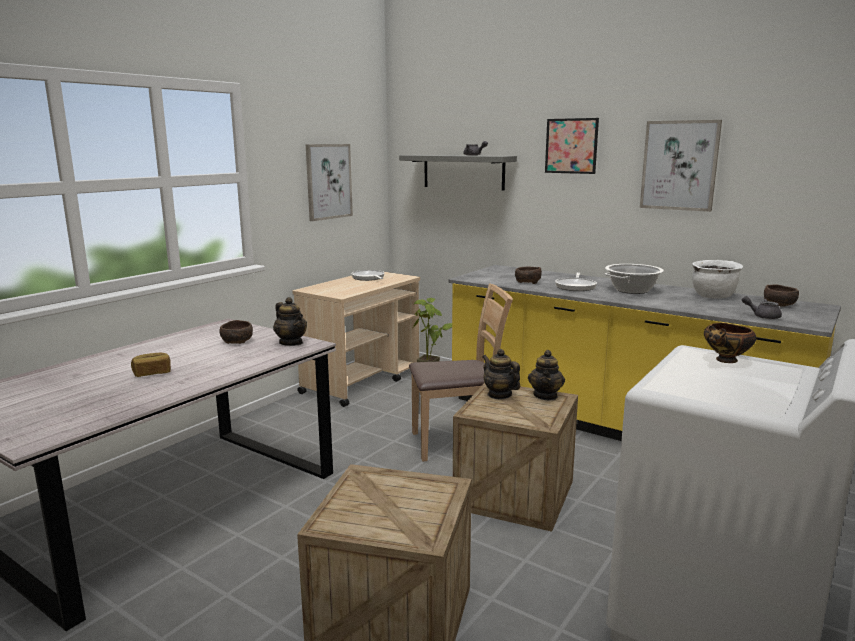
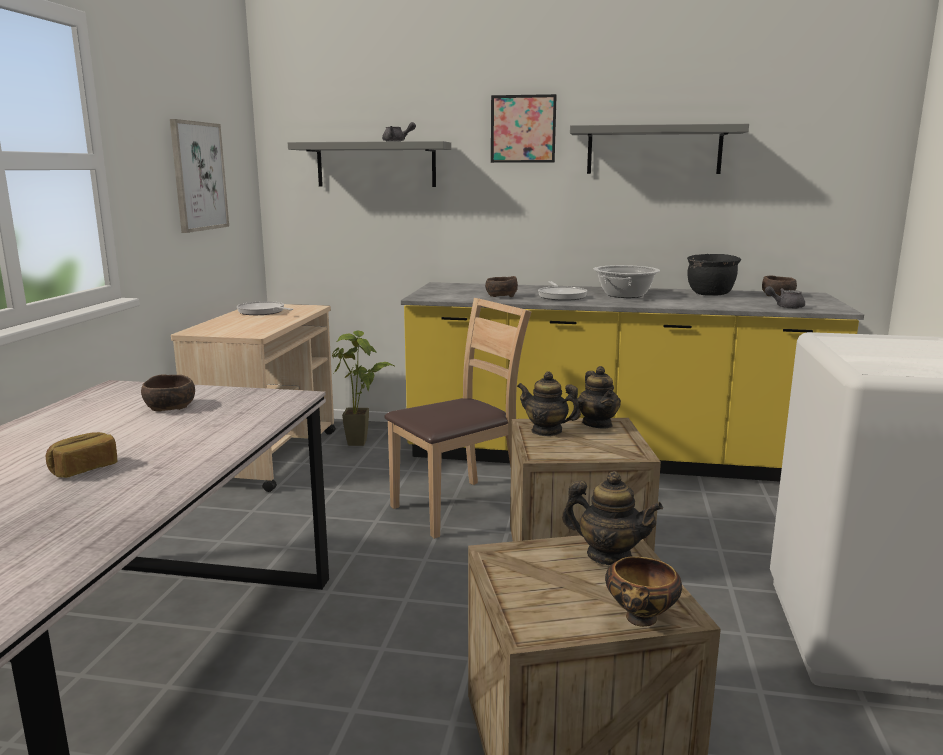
camera: 25 degrees left, 0 degrees up
(291, 343) = (260, 398): teapot -> teapot (609, 556)
(679, 165) = (654, 150): picture -> grey shelf
(713, 297) = (710, 294): white cooking pot -> black cooking pot
(726, 361) = (875, 341): bowl -> bowl (641, 620)

